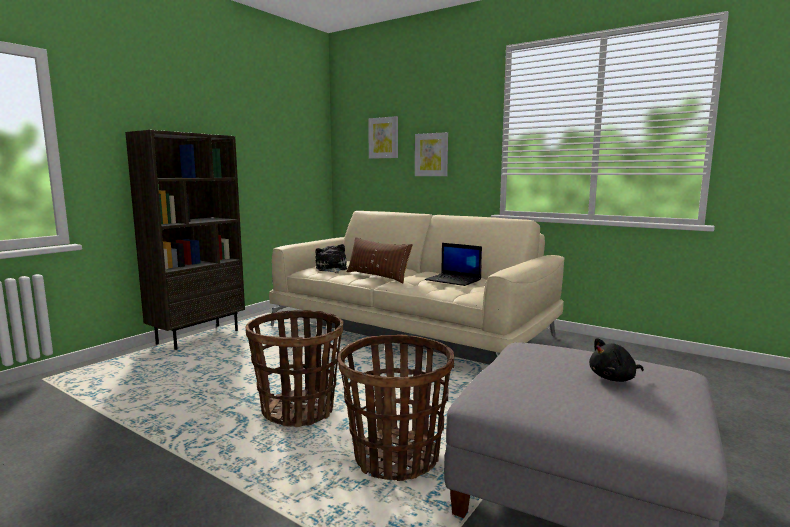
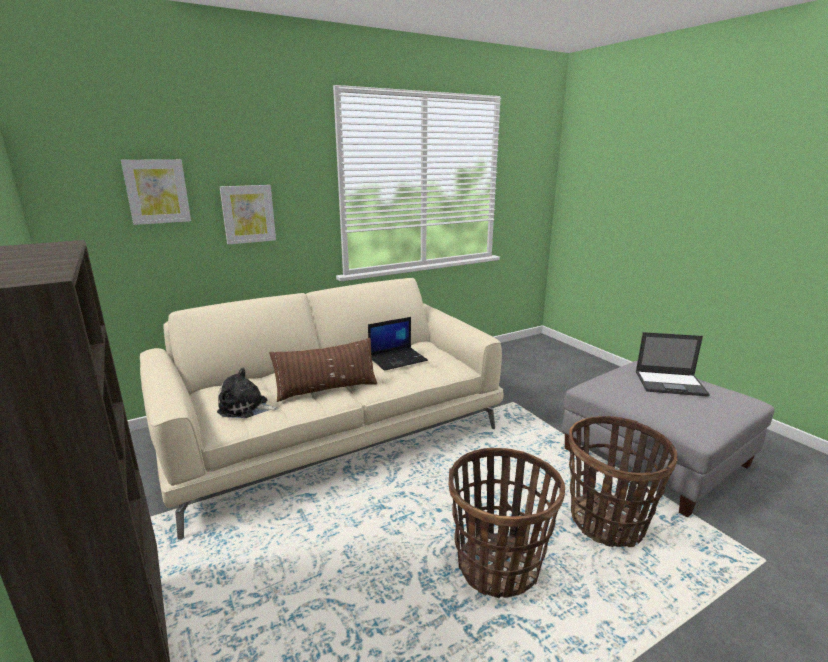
camera: 65 degrees left, 10 degrees up
(614, 378) = (671, 383): black plush toy -> laptop

